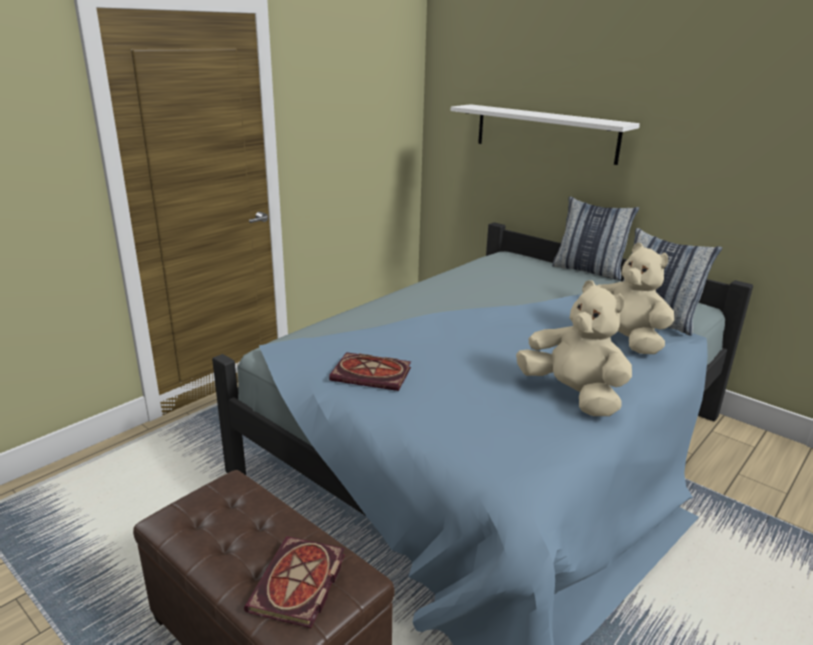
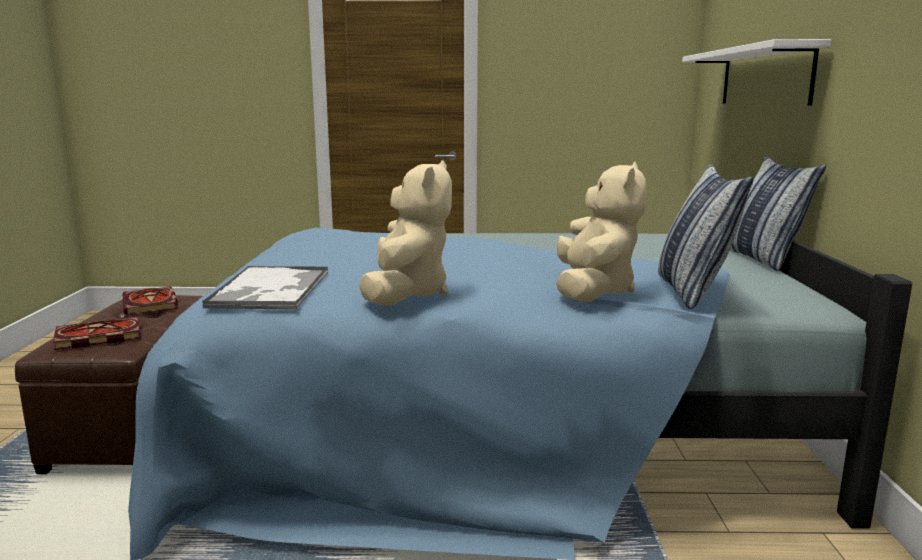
camera: 50 degrees right, 10 degrees down
(373, 374) = (322, 249): book -> book (151, 304)
(498, 441) = (270, 290): none -> tray

